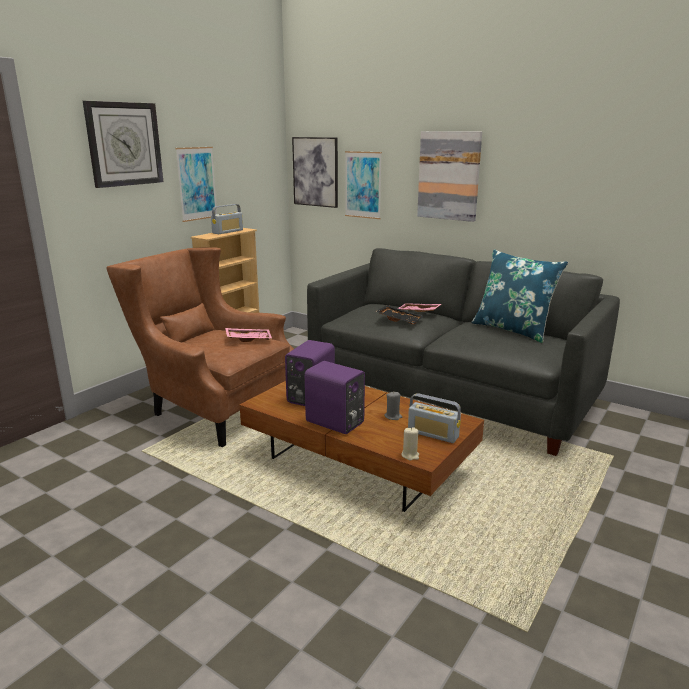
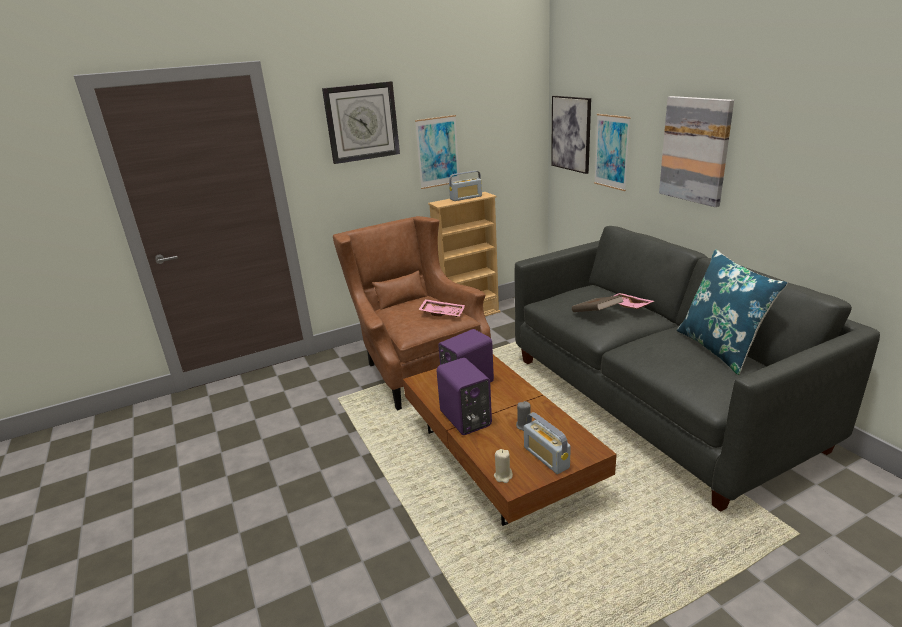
camera: 30 degrees right, 5 degrees up
(400, 320) = (596, 314): black tray -> brown book

